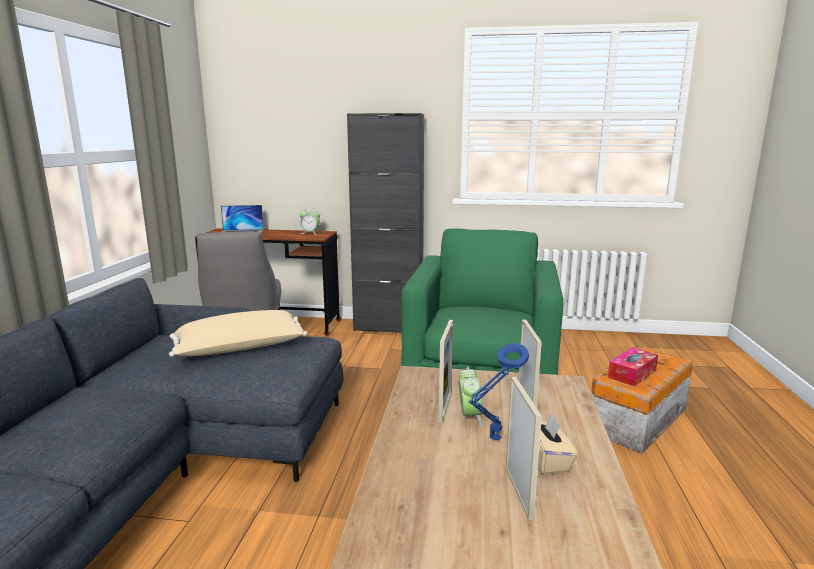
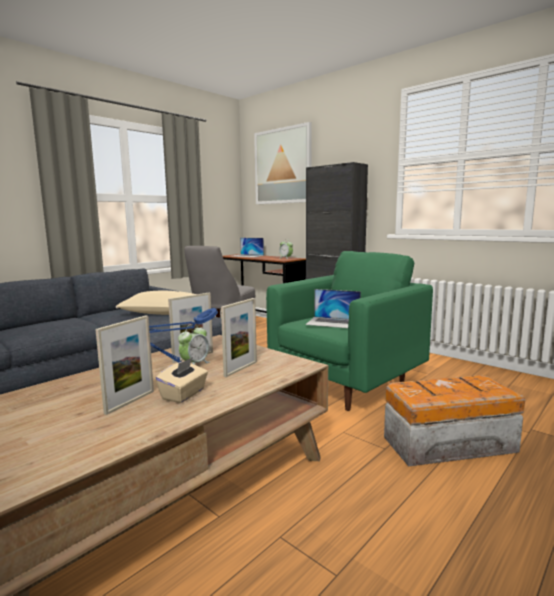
camera: 35 degrees right, 5 degrees down
(286, 104) = (283, 166): none -> picture
(487, 320) = (333, 322): none -> laptop
(632, 374) = (429, 389): tissue box -> none

